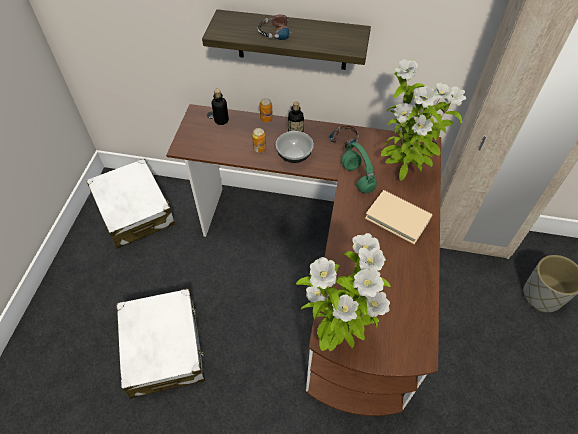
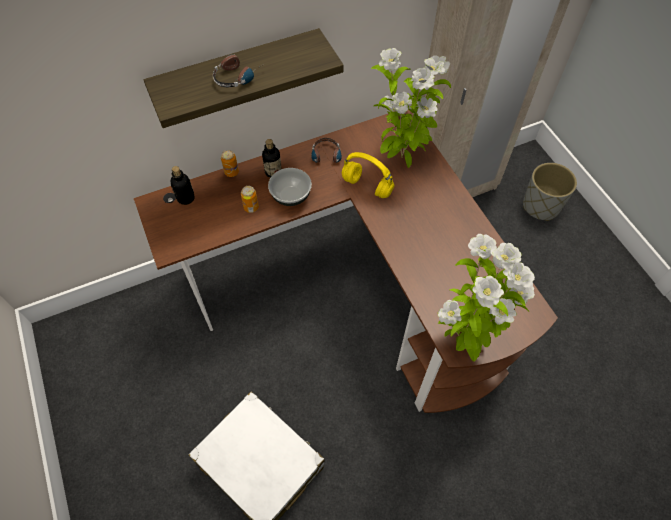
camera: 35 degrees left, 5 degrees up
(134, 211) = (111, 350): white suitcase -> none
(358, 178) = (368, 186): green headphones -> yellow headphones
(397, 218) = (430, 205): beige book -> none

